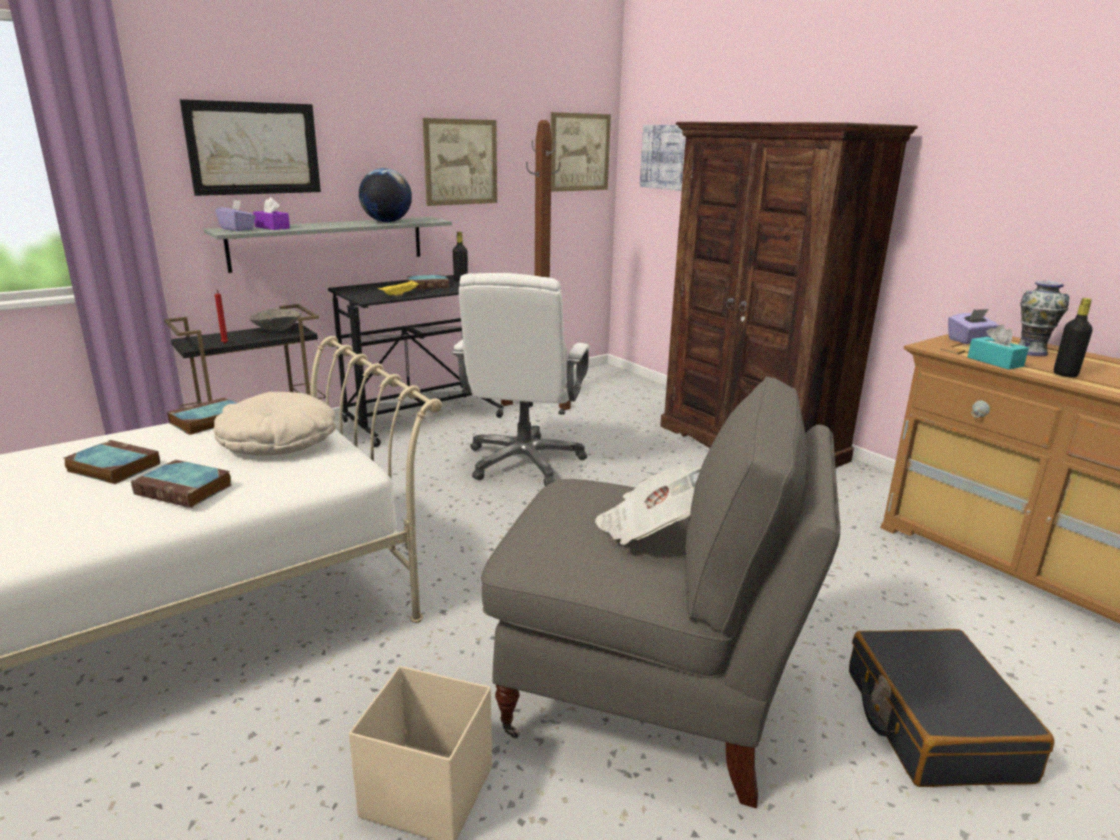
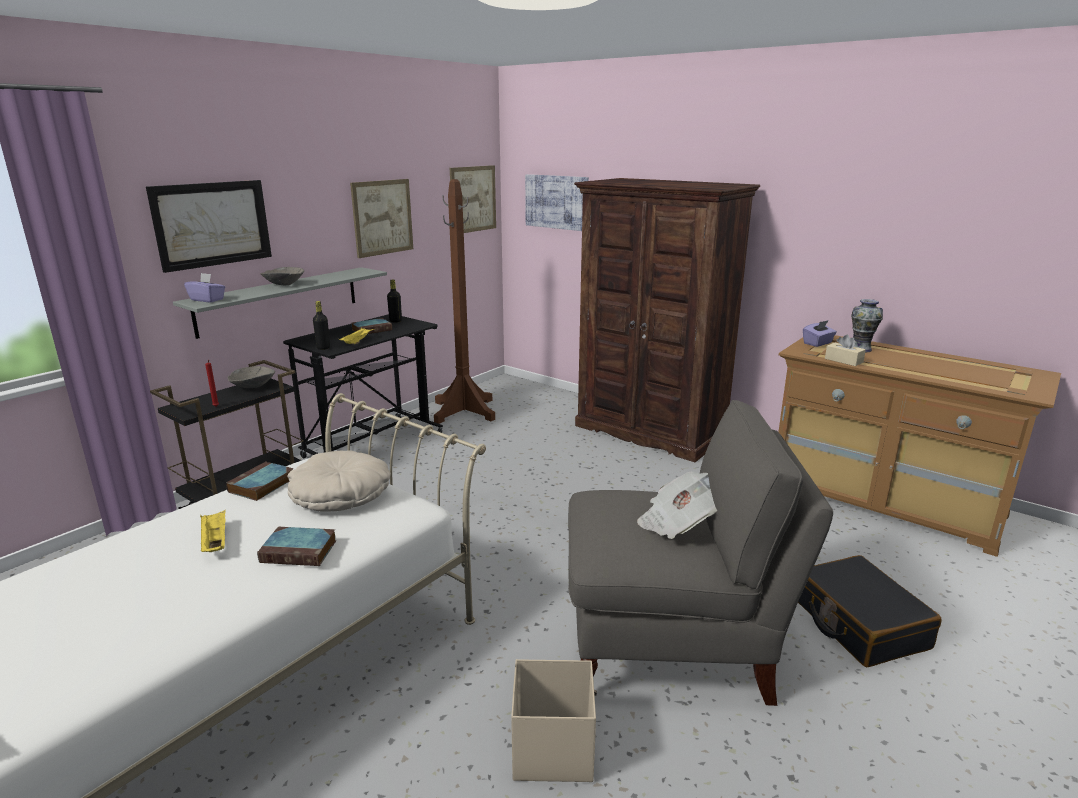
camera: 15 degrees left, 0 degrees up
(112, 467) = (215, 542): book -> yellow tray
(272, 227) = (237, 294): purple tissue box -> none
(330, 224) = (283, 284): none -> grey bowl
(387, 222) = (332, 277): globe -> none
(524, 462) = (482, 473): white office chair -> none
(995, 362) = (843, 360): turquoise tissue box -> beige tissue box
(1065, 374) = (891, 366): black bottle -> black bottle (323, 348)

